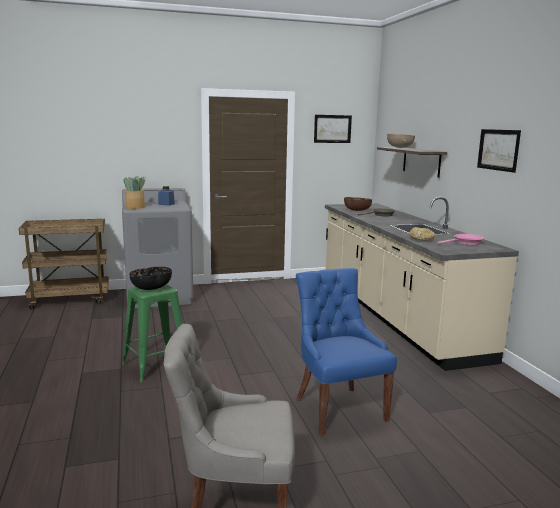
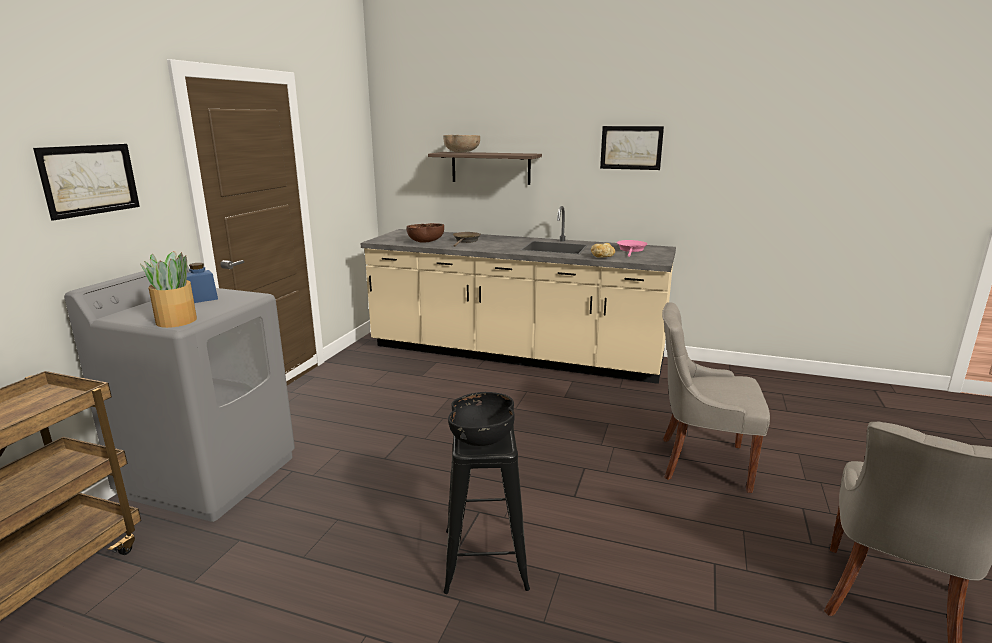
camera: 55 degrees left, 5 degrees up
(156, 366) = (485, 558): green stool -> black stool
(332, 129) = (336, 131): picture -> picture (90, 179)
(338, 408) = (701, 462): blue chair -> grey chair

